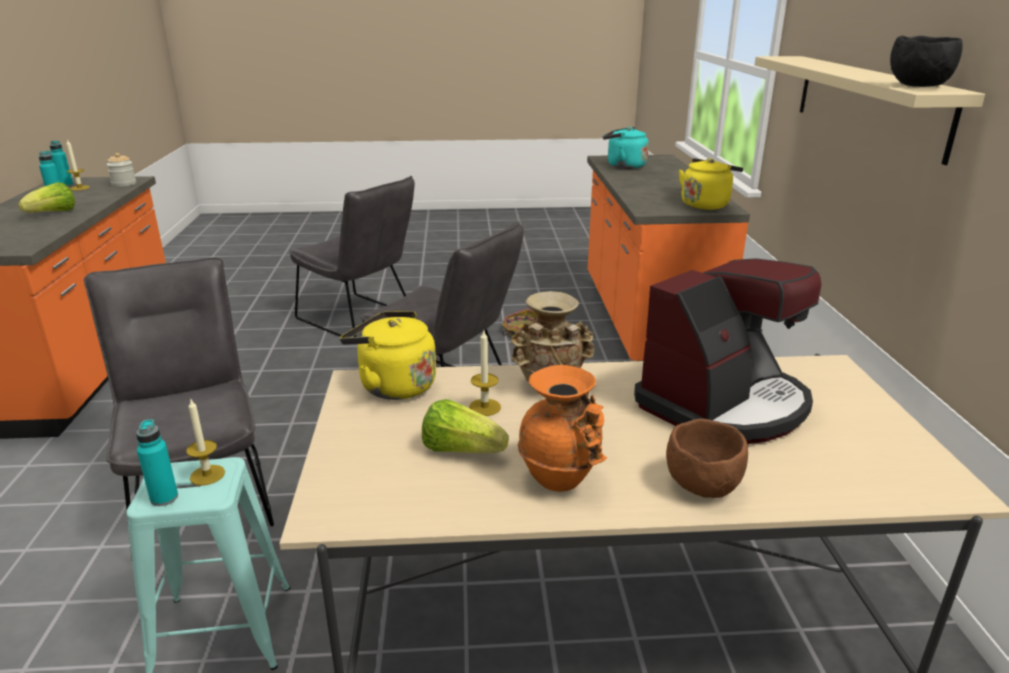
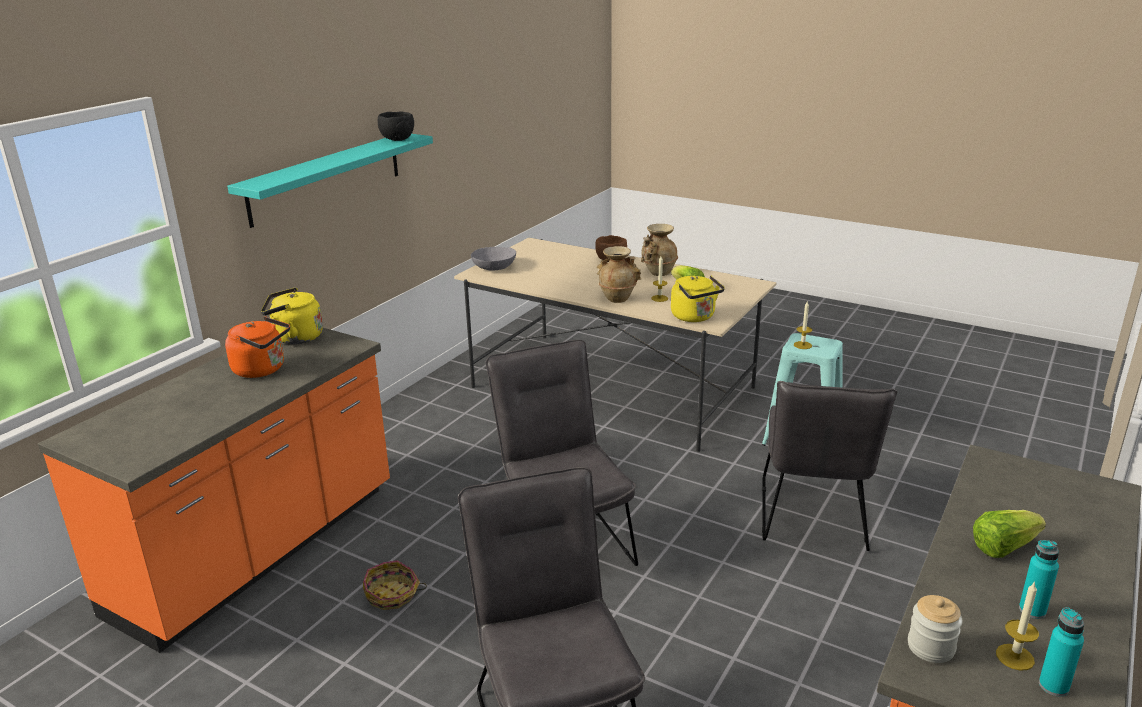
camera: 145 degrees left, 0 degrees up
(164, 498) = (824, 341): turquoise bottle -> none
(561, 477) = (658, 273): orange vase -> beige vase
(623, 166) = (174, 430): turquoise kettle -> none
(664, 189) = (262, 369): none -> orange kettle
(724, 404) = (554, 275): coffee machine -> none
(841, 389) = (494, 267): none -> grey bowl
(868, 103) = (326, 178): beige shelf -> turquoise shelf

